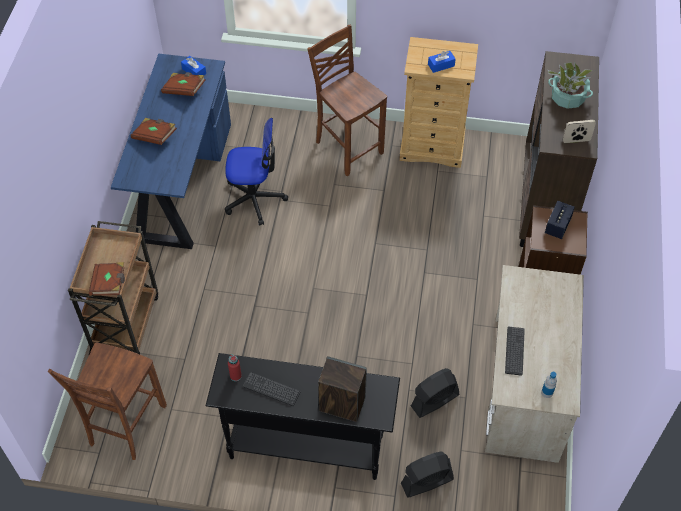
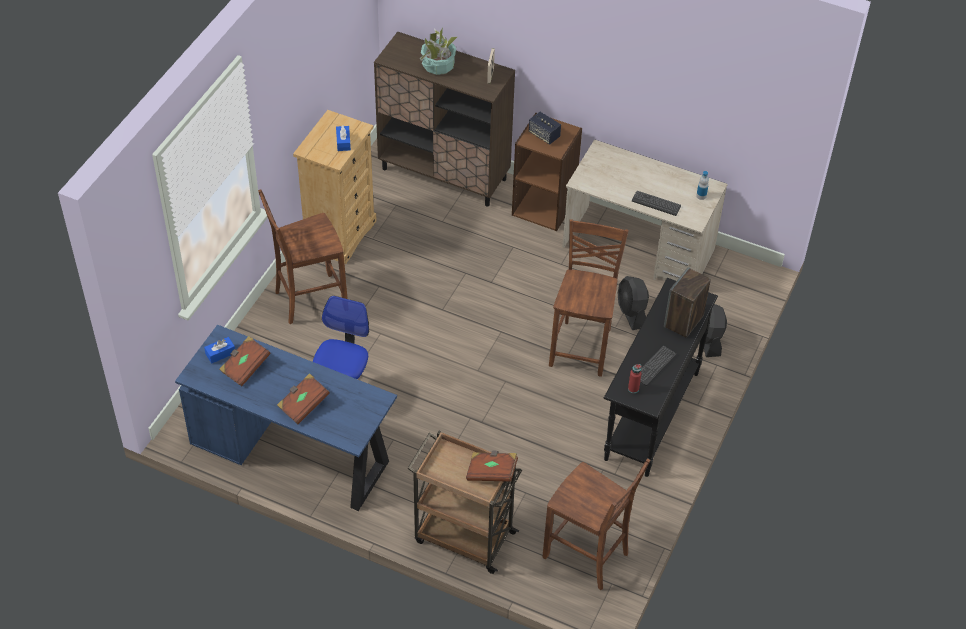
camera: 75 degrees left, 5 degrees down
(372, 366) = (582, 347): none -> brown chair

